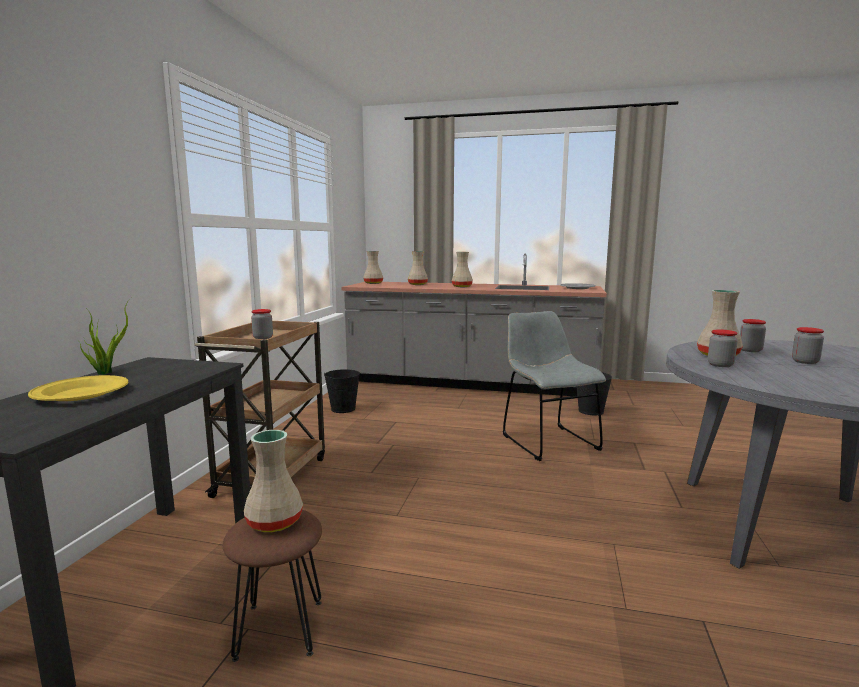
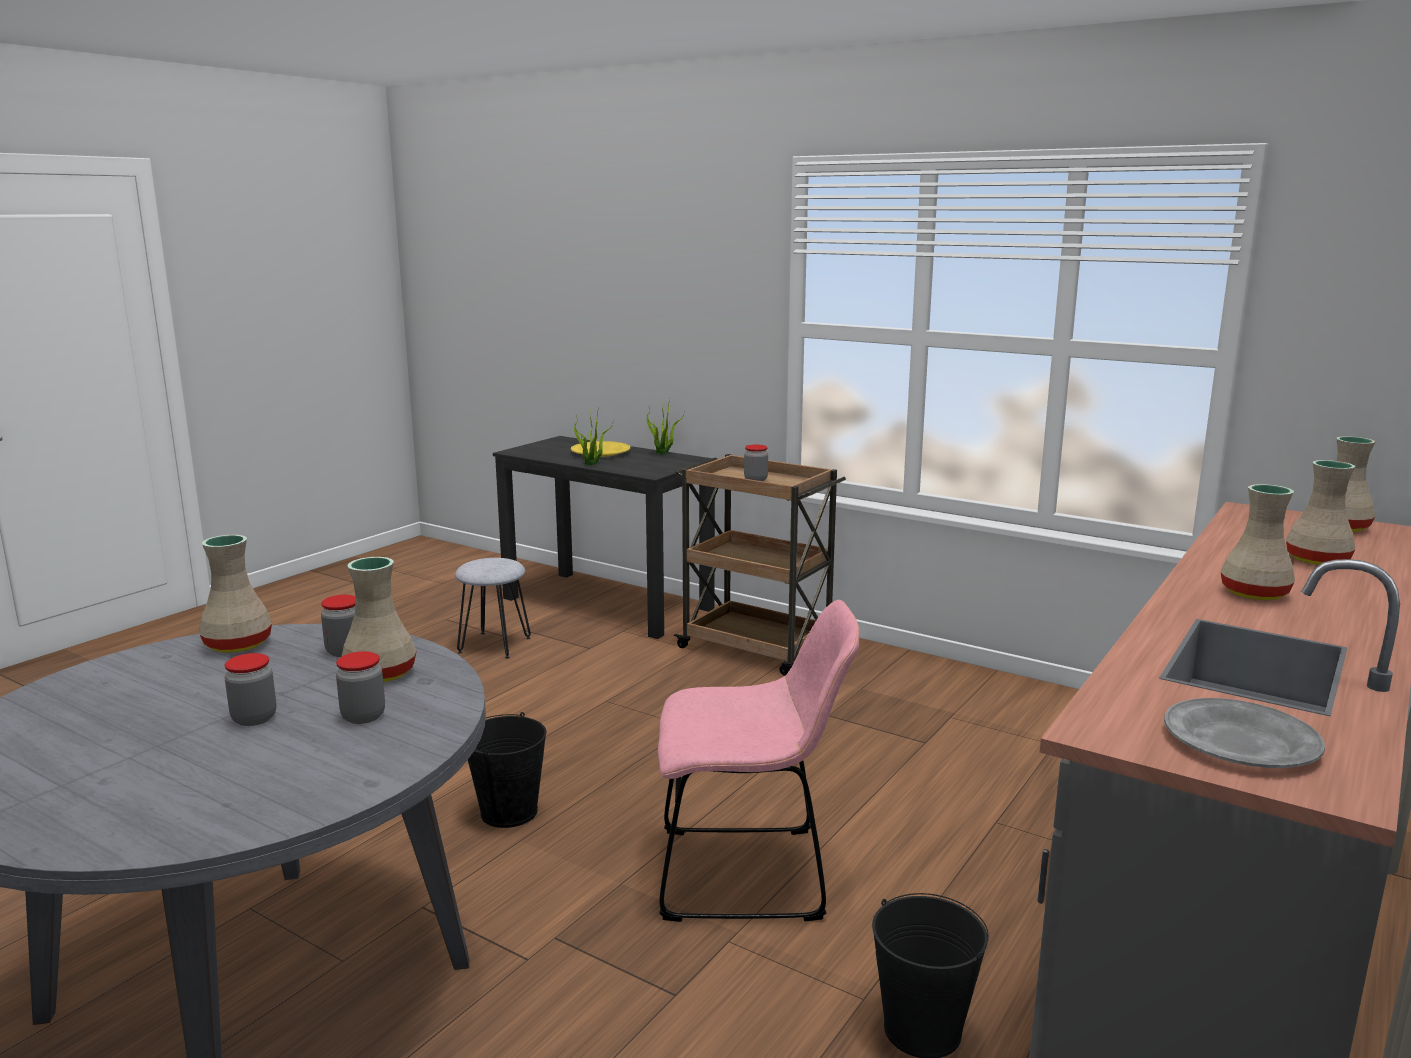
camera: 110 degrees right, 5 degrees up
(159, 388) = (592, 464): none -> potted plant
(276, 522) = (492, 565): beige vase -> beige vase (237, 645)
(279, 629) = (494, 645): brown stool -> grey stool
(343, 409) = (1012, 705): black bucket -> black bucket (509, 812)
(547, 441) = (752, 874): grey chair -> pink chair

